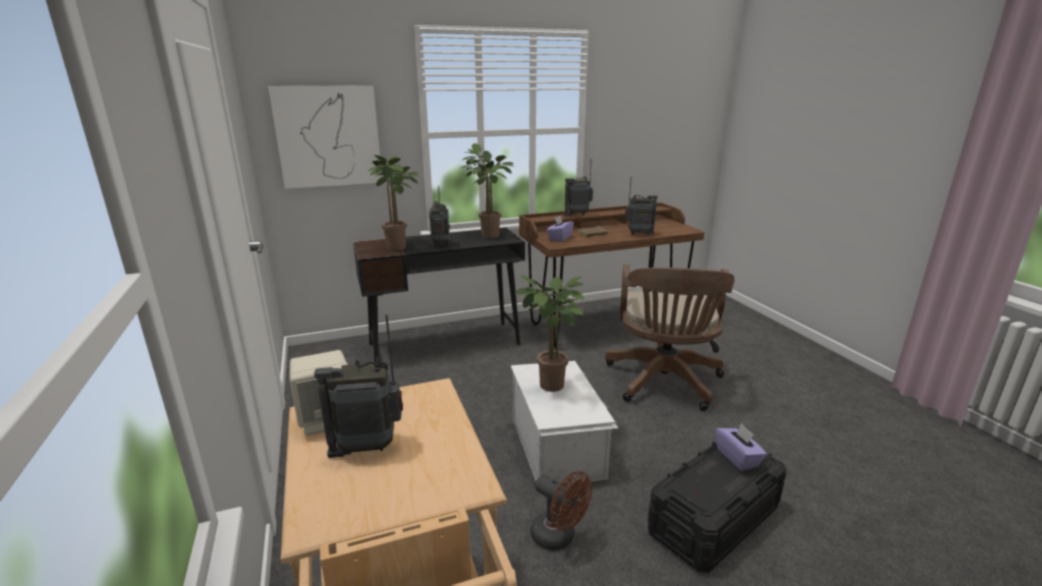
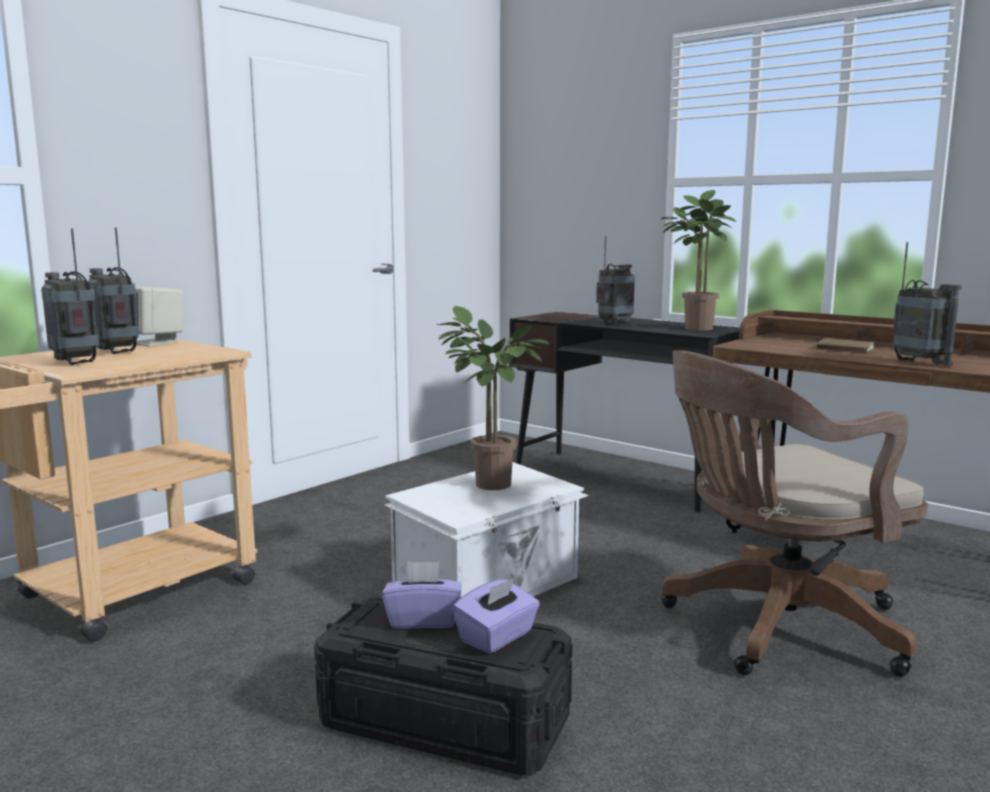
camera: 60 degrees right, 10 degrees down
(328, 136) = (566, 183): picture -> none
(398, 248) = (570, 319): potted plant -> none
(559, 238) = (772, 343): purple tissue box -> purple tissue box (423, 620)
(559, 537) = (321, 622): brown fan -> none
(577, 214) = (863, 321): radio -> radio (75, 363)

